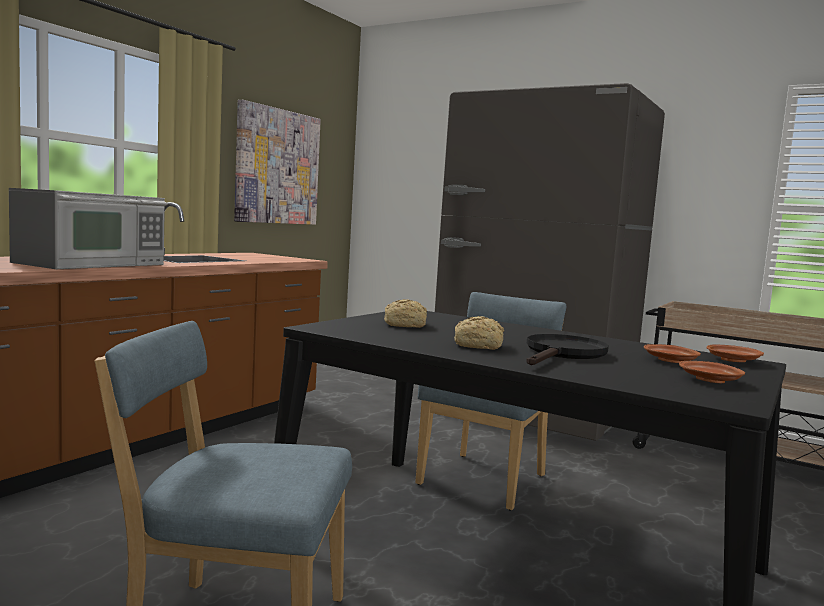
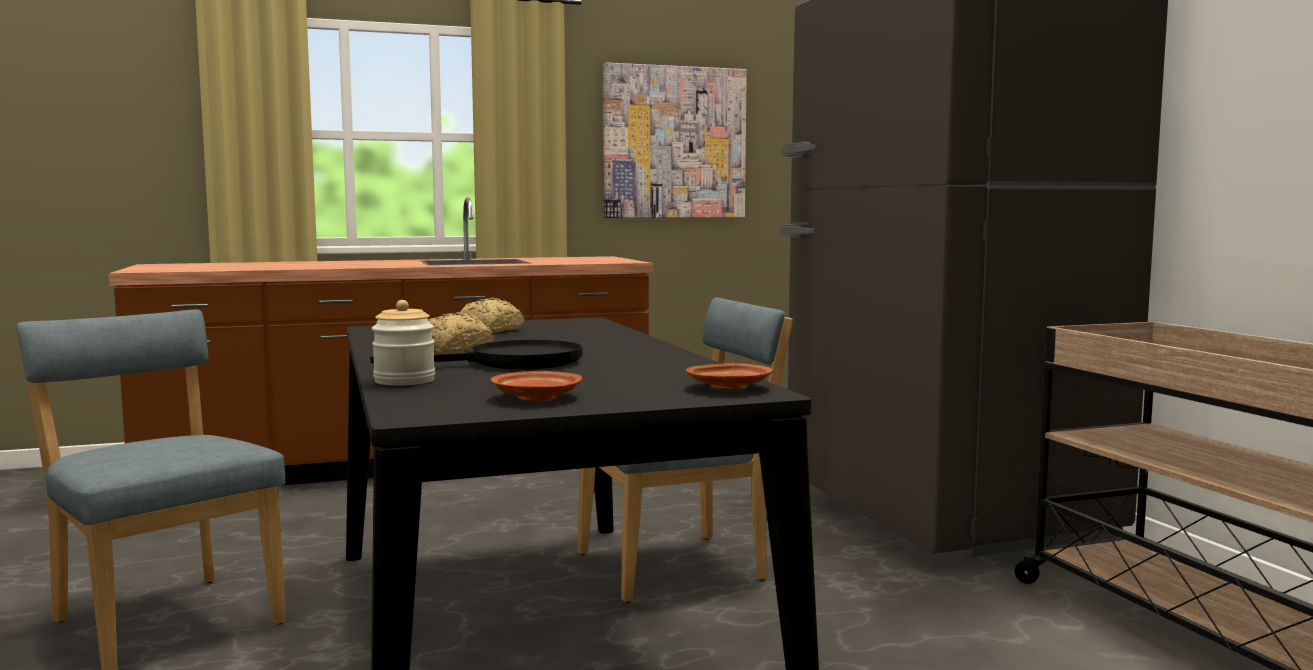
camera: 40 degrees right, 0 degrees up
(93, 264) = (325, 266): microwave -> none
(591, 377) = (404, 381): none -> jar
(670, 361) = (617, 379): brown plate -> none

